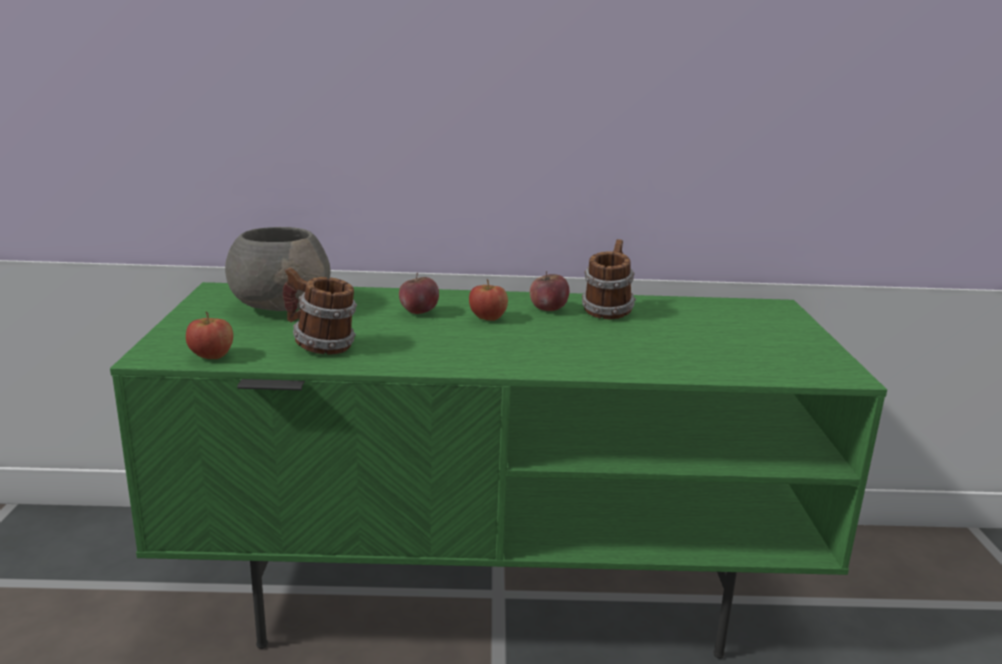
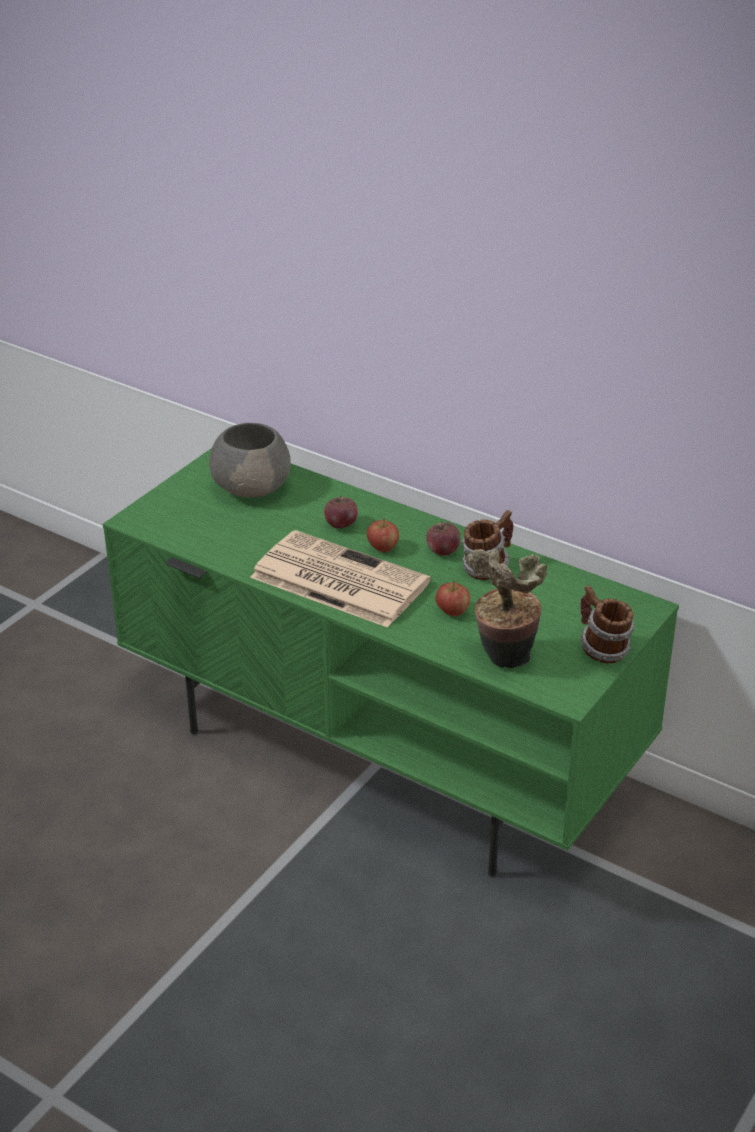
camera: 35 degrees right, 15 degrees up
(211, 357) = (164, 532): apple -> apple (452, 612)
(320, 346) = (238, 543): mug -> mug (601, 649)
(477, 349) = (337, 580): none -> newspaper
(738, 364) = (503, 659): none -> potted plant

